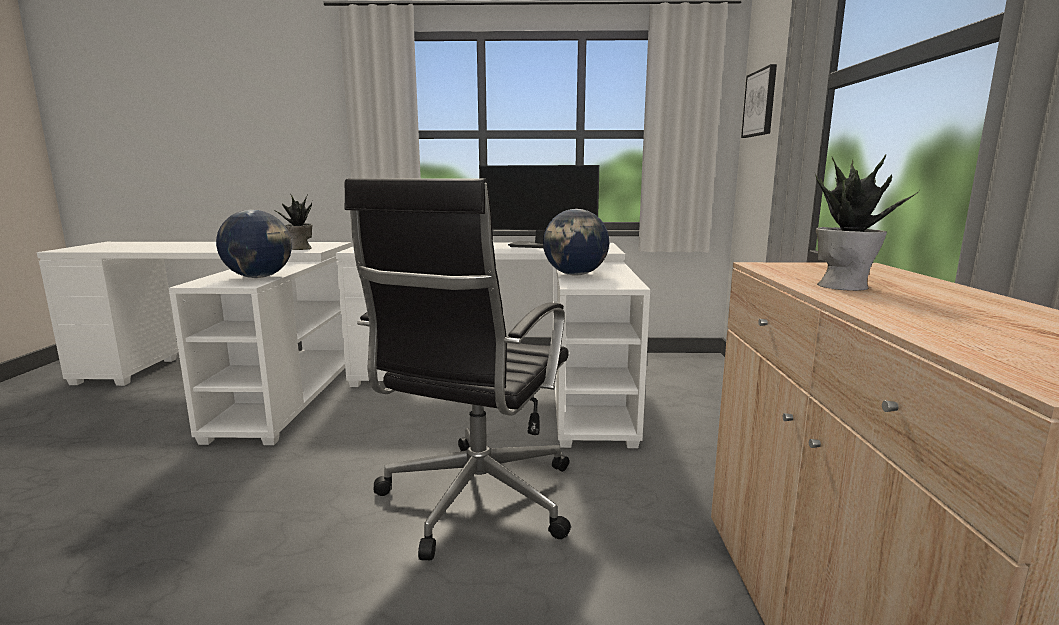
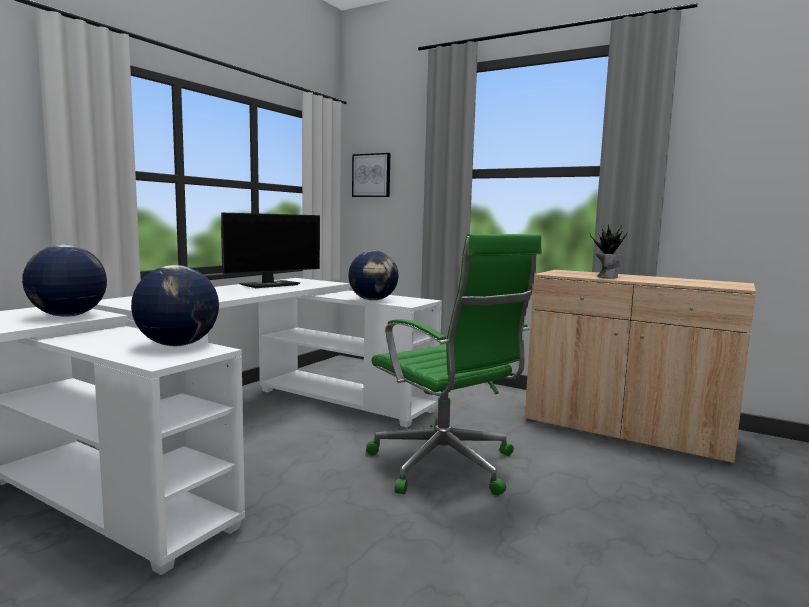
camera: 60 degrees left, 5 degrees down
(300, 249) = (68, 316): potted plant -> globe
(475, 501) = (446, 466): black office chair -> green office chair

